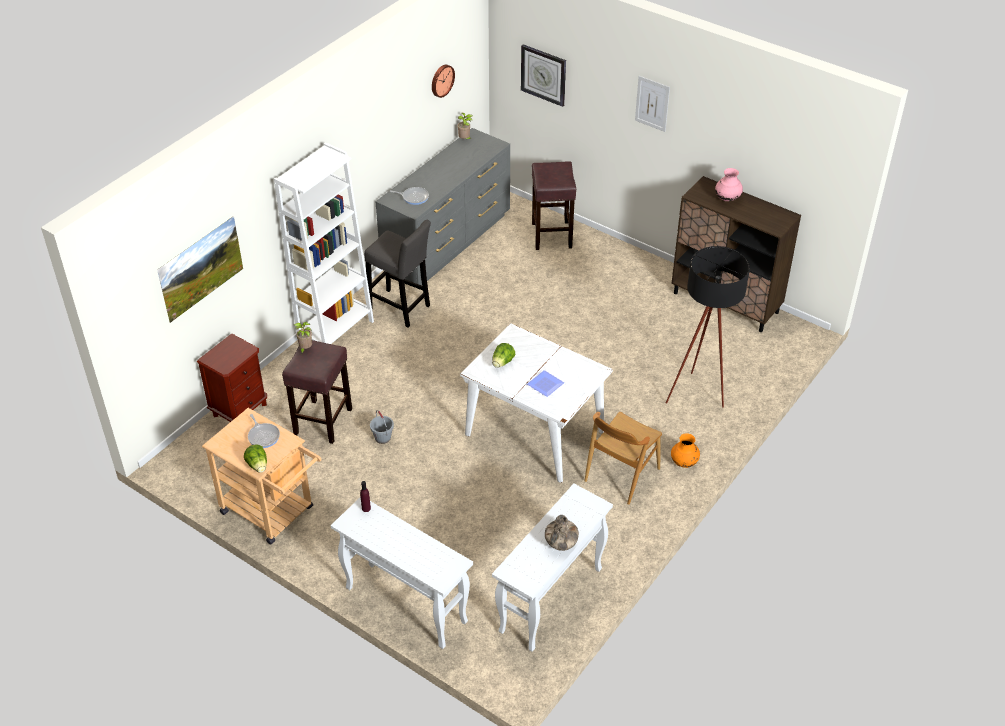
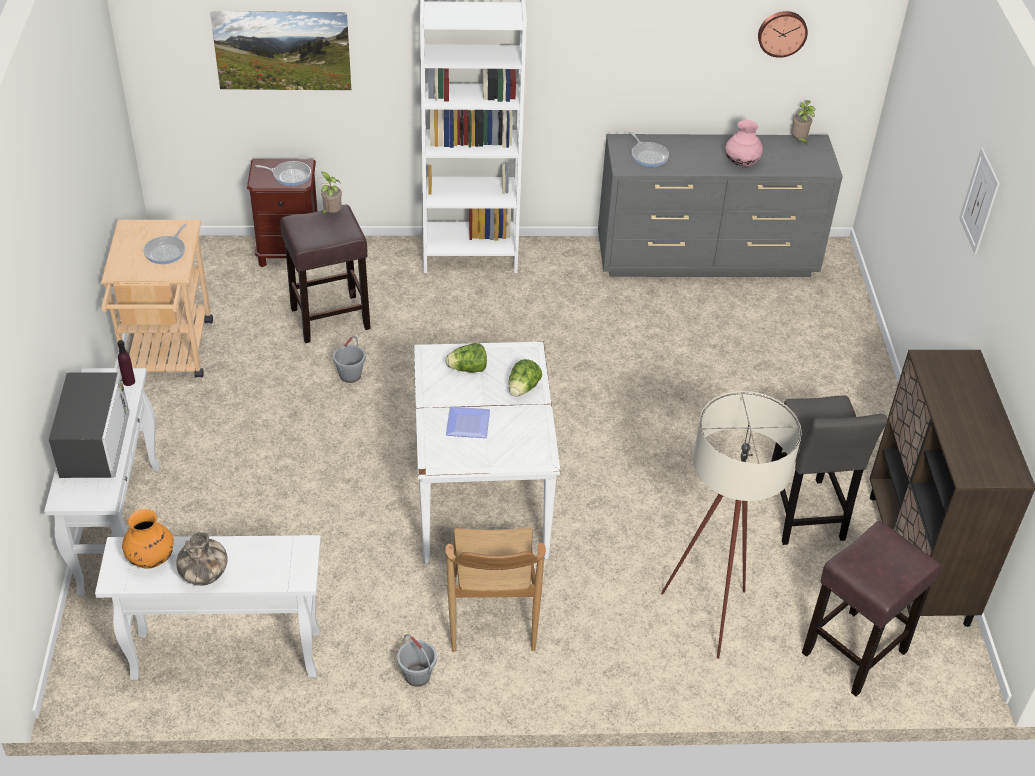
camera: 50 degrees right, 0 degrees up
(235, 351) = (289, 175): none -> frying pan
(258, 465) = (120, 270): lettuce -> lettuce (523, 389)
(401, 309) = (560, 282): grey stool -> grey stool (804, 516)
(407, 547) = (95, 444): none -> microwave
(543, 75) = (920, 100): wall clock -> none
(552, 236) = (828, 333): brown stool -> brown stool (853, 653)
(621, 475) = (492, 614): brown chair -> brown chair turned 90 degrees counterclockwise
(635, 526) = (417, 675): none -> grey bucket
(684, 463) = (574, 668): orange vase -> orange vase (151, 559)
(699, 397) = (709, 623): black floor lamp -> beige floor lamp
(727, 198) = (965, 395): pink vase -> pink vase (741, 163)

